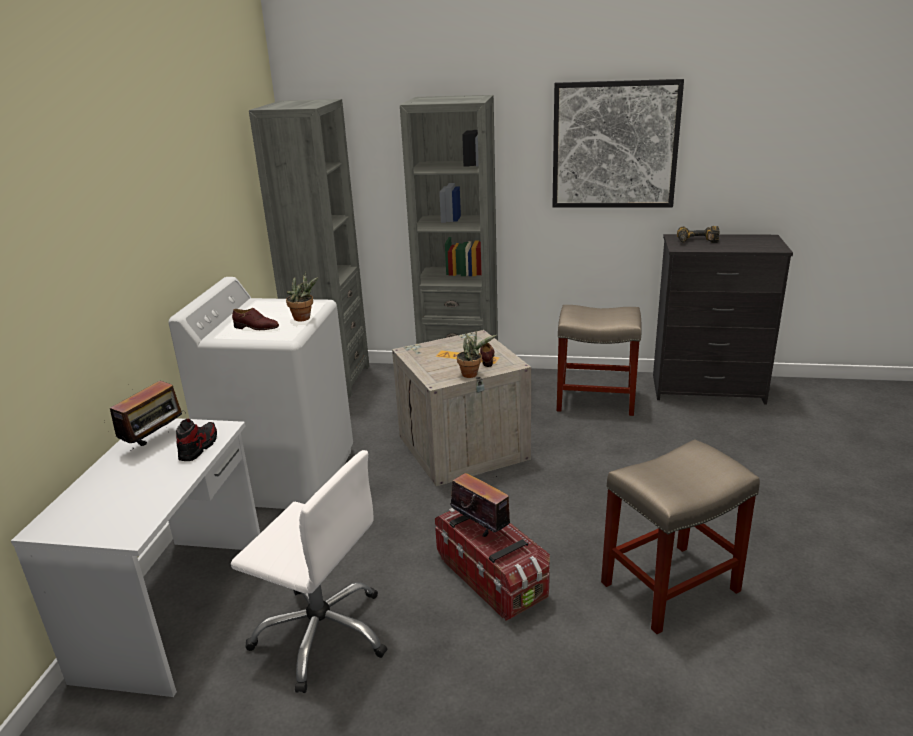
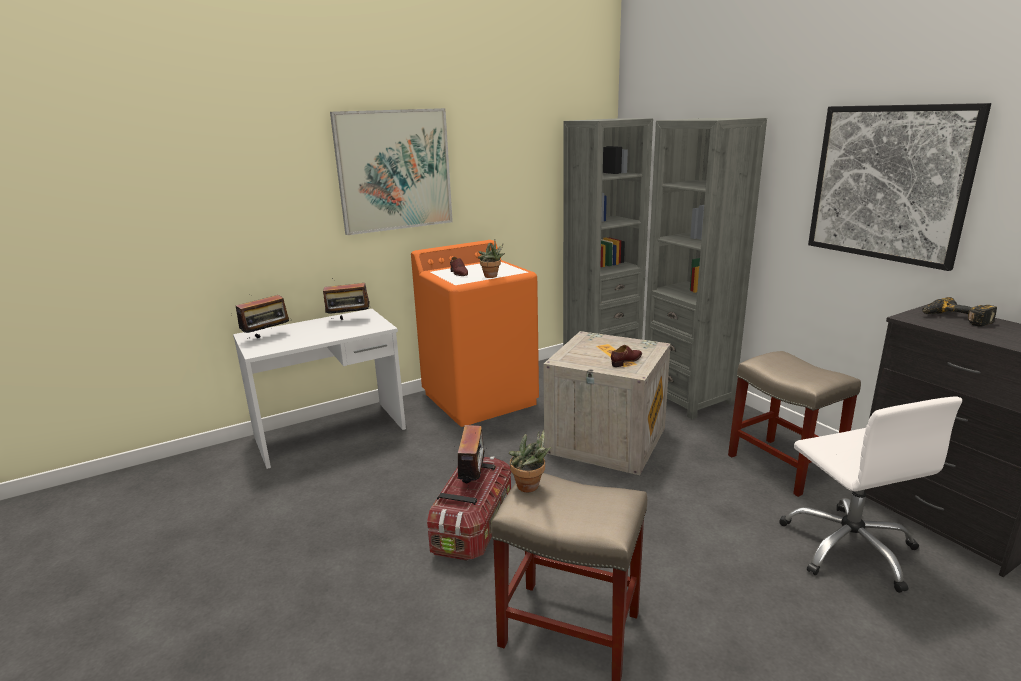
camera: 50 degrees right, 5 degrees down
(89, 514) = (267, 337): none -> radio
(125, 210) = (394, 170): none -> picture
(198, 447) = (355, 330): shoe -> none
(285, 475) = (480, 398): white washing machine -> orange washing machine
(322, 633) = (352, 487): white office chair -> white office chair (849, 547)
(472, 374) = (592, 366): potted plant -> potted plant (530, 487)

